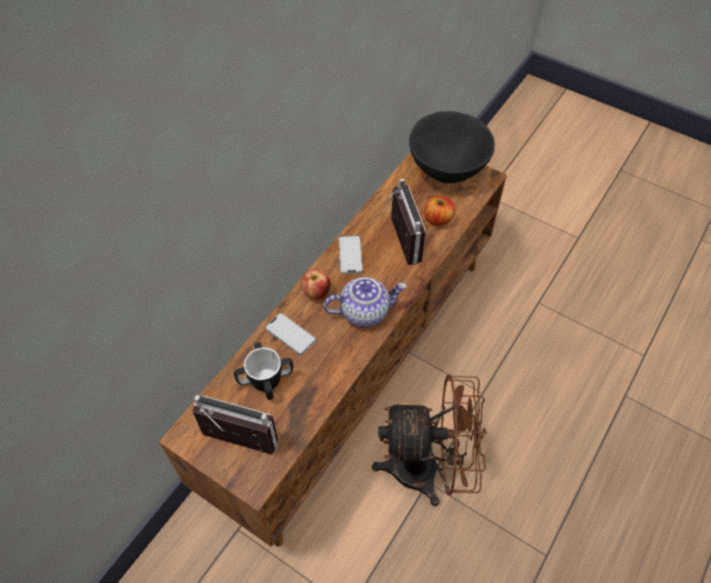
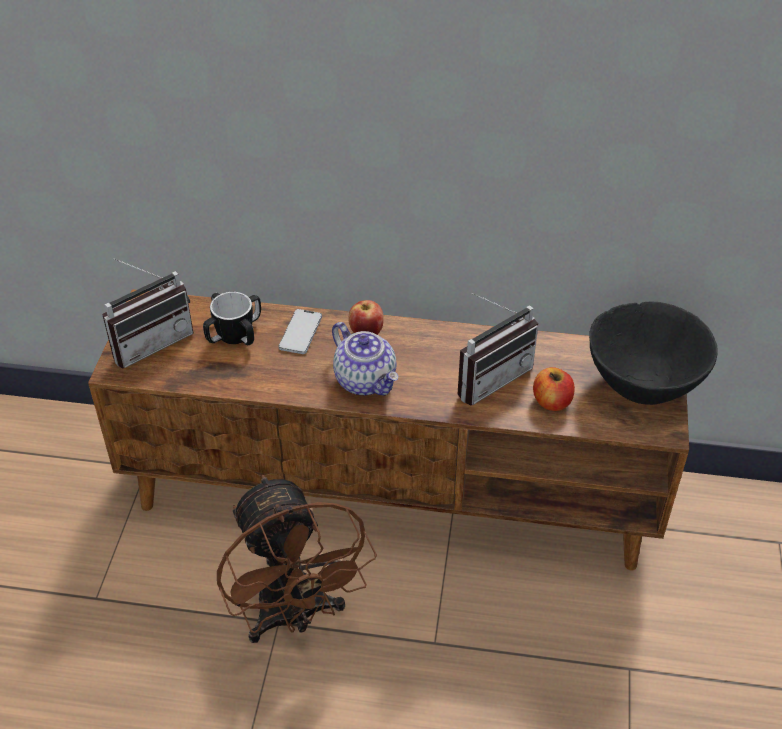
camera: 65 degrees right, 10 degrees down
(236, 446) = (150, 341): radio -> radio turned 60 degrees clockwise
(350, 255) = (439, 342): phone -> none

